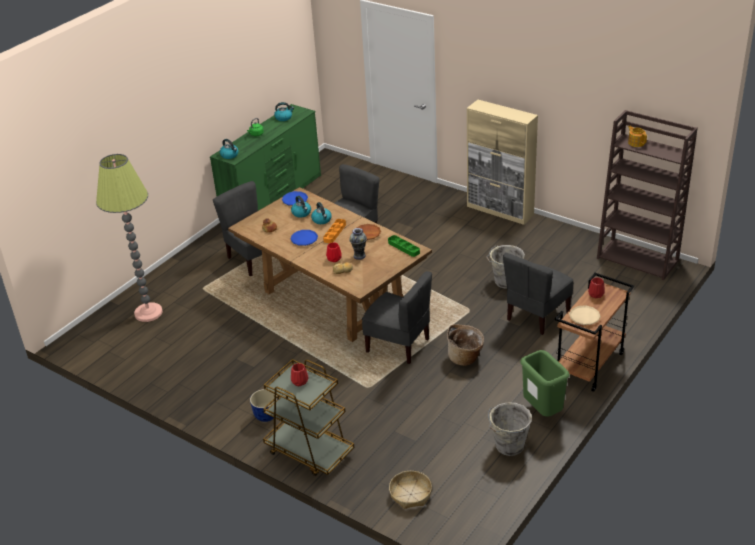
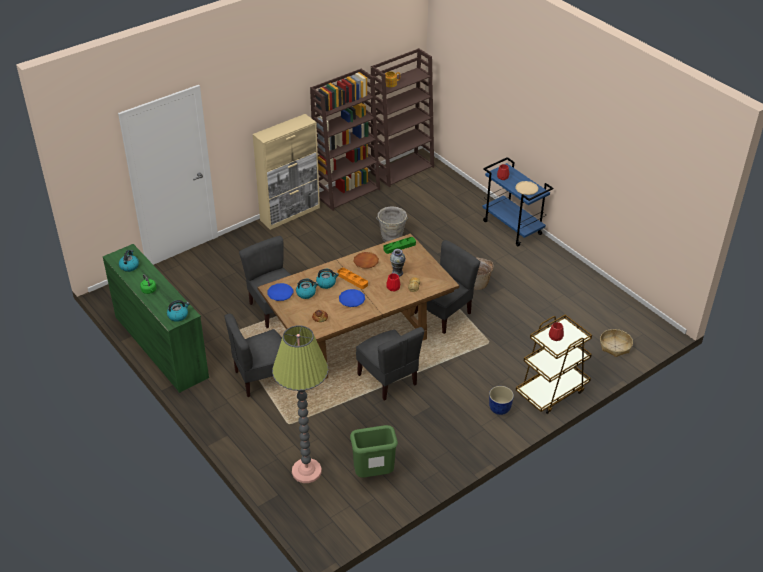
camera: 75 degrees left, 5 degrees up
(508, 446) = (581, 287): grey bucket -> none
(537, 316) = (444, 235): grey chair -> grey chair (388, 379)
(543, 411) = (552, 262): green trash can -> green trash can (374, 474)
(565, 234) = (347, 192): none -> brown bookcase
(589, 366) = (513, 228): brown cart -> blue cart

